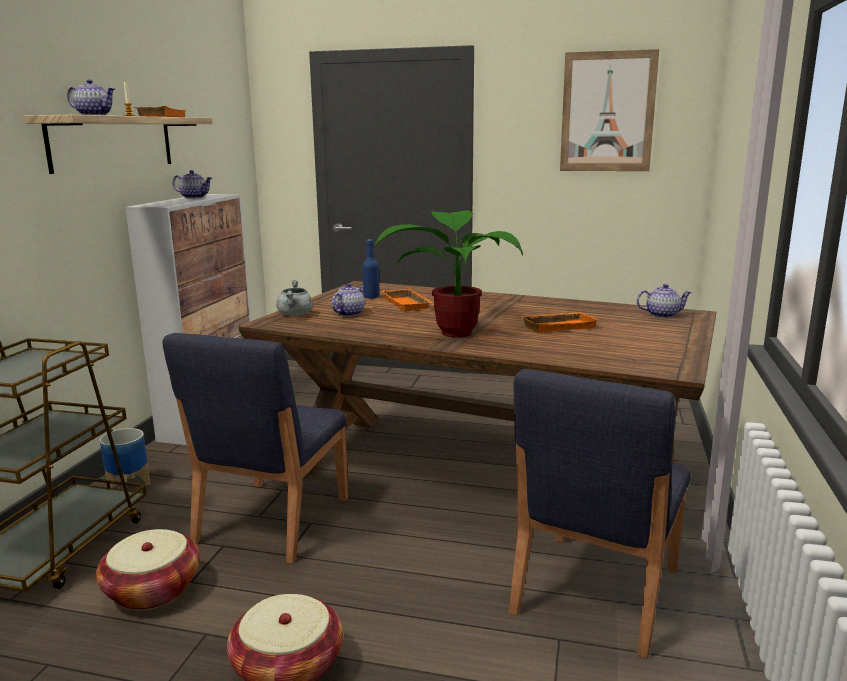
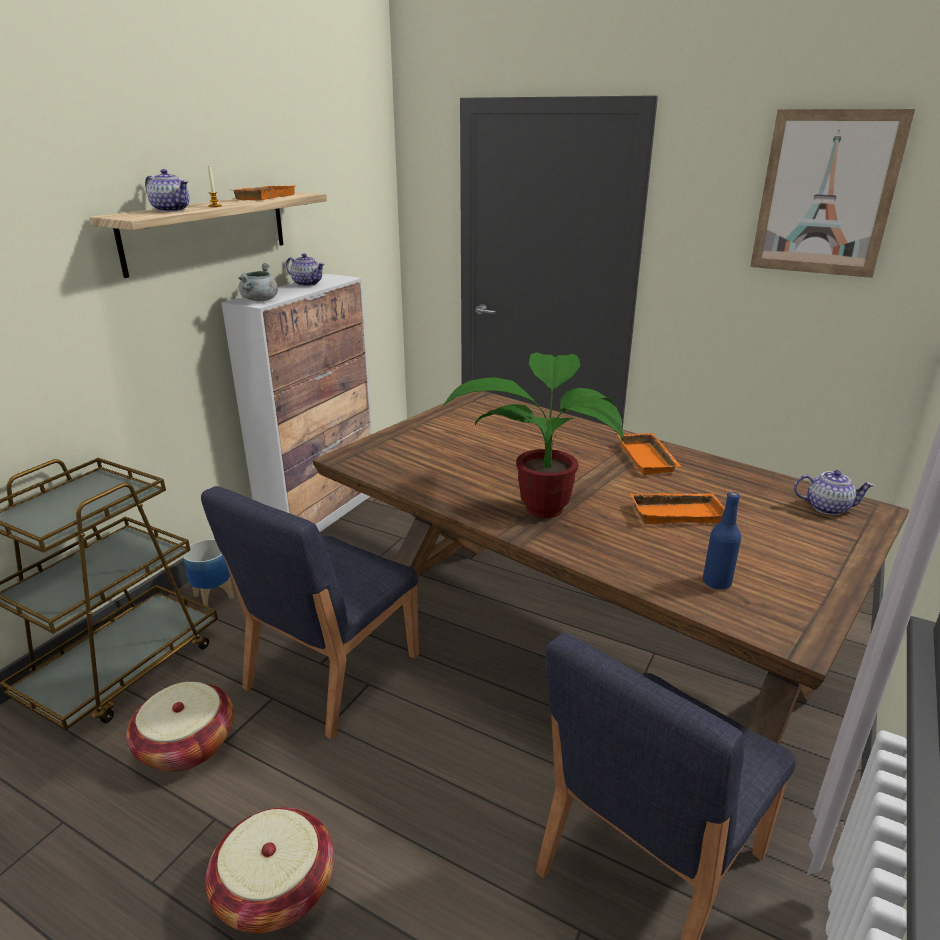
camera: 15 degrees right, 10 degrees up
(295, 315) = (381, 447): grey cooking pot -> grey cooking pot (260, 300)
(349, 313) = (439, 452): teapot -> none
(371, 297) = (479, 423): blue bottle -> blue bottle (716, 582)
(408, 304) = (515, 442): orange tray -> orange tray (649, 459)

